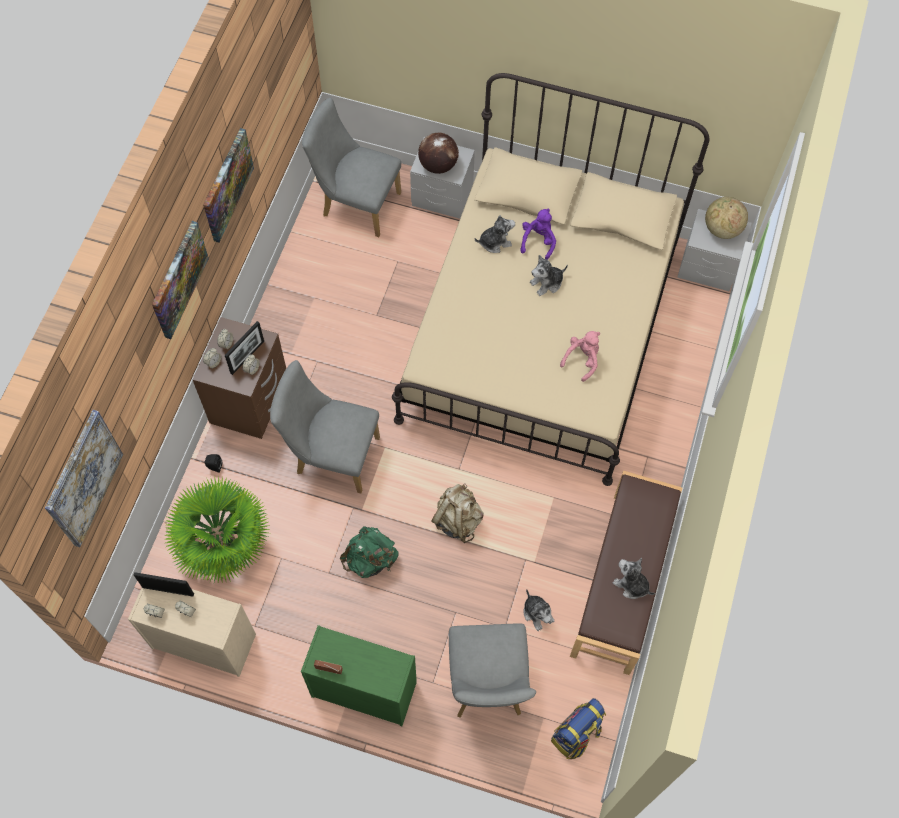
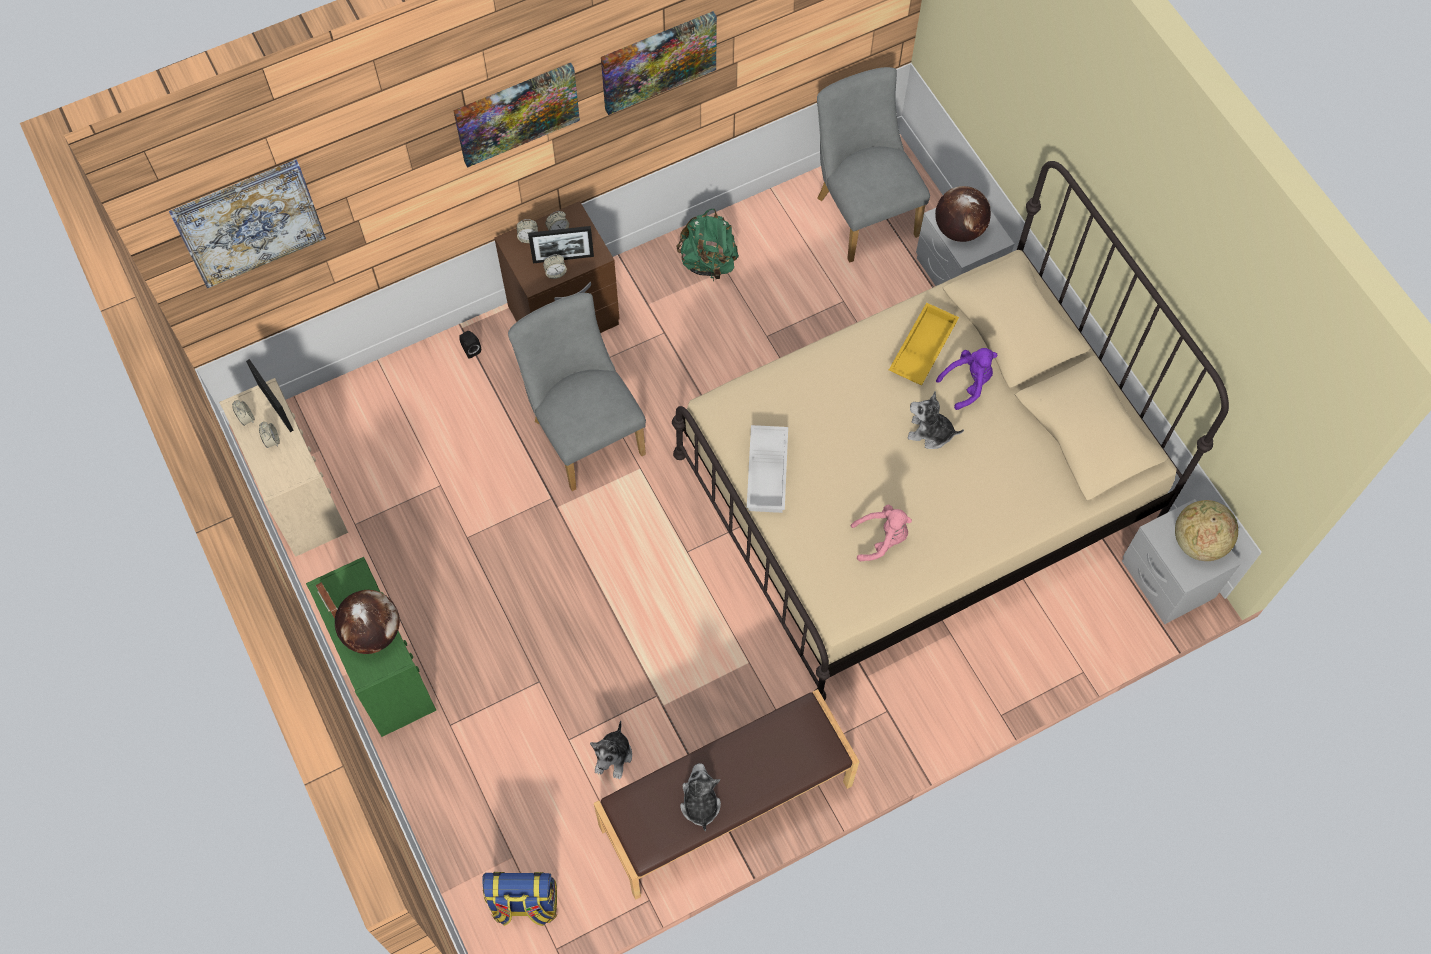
camera: 45 degrees right, 0 degrees up
(223, 546) = (403, 428): potted plant -> none
(370, 559) = (515, 560): green backpack -> green backpack (708, 262)
(370, 661) = (372, 632): none -> globe
(457, 520) = (633, 598): beige backpack -> none
(487, 687) = (493, 777): grey chair -> none
(488, 377) = (768, 473): none -> white tray
(495, 242) = (921, 348): plush toy -> yellow tray

